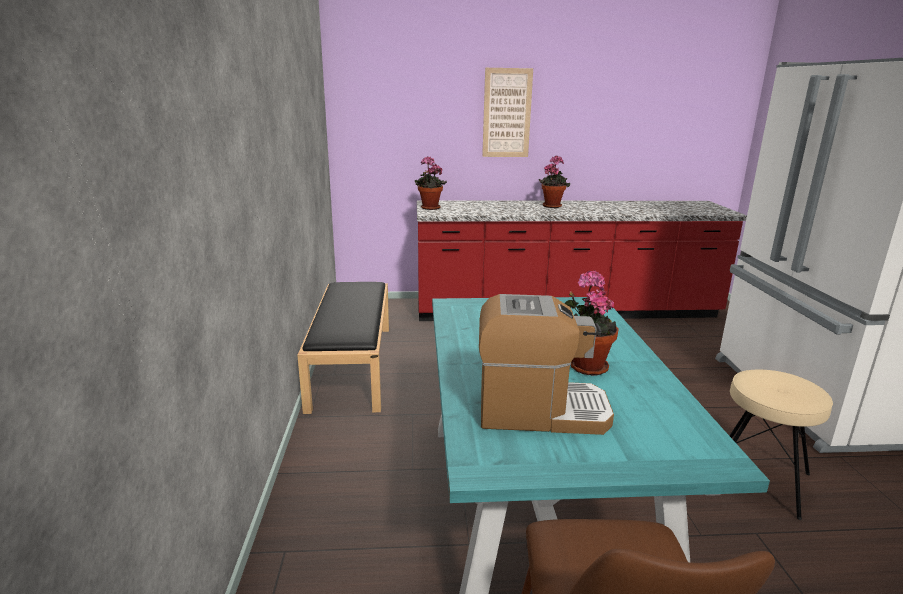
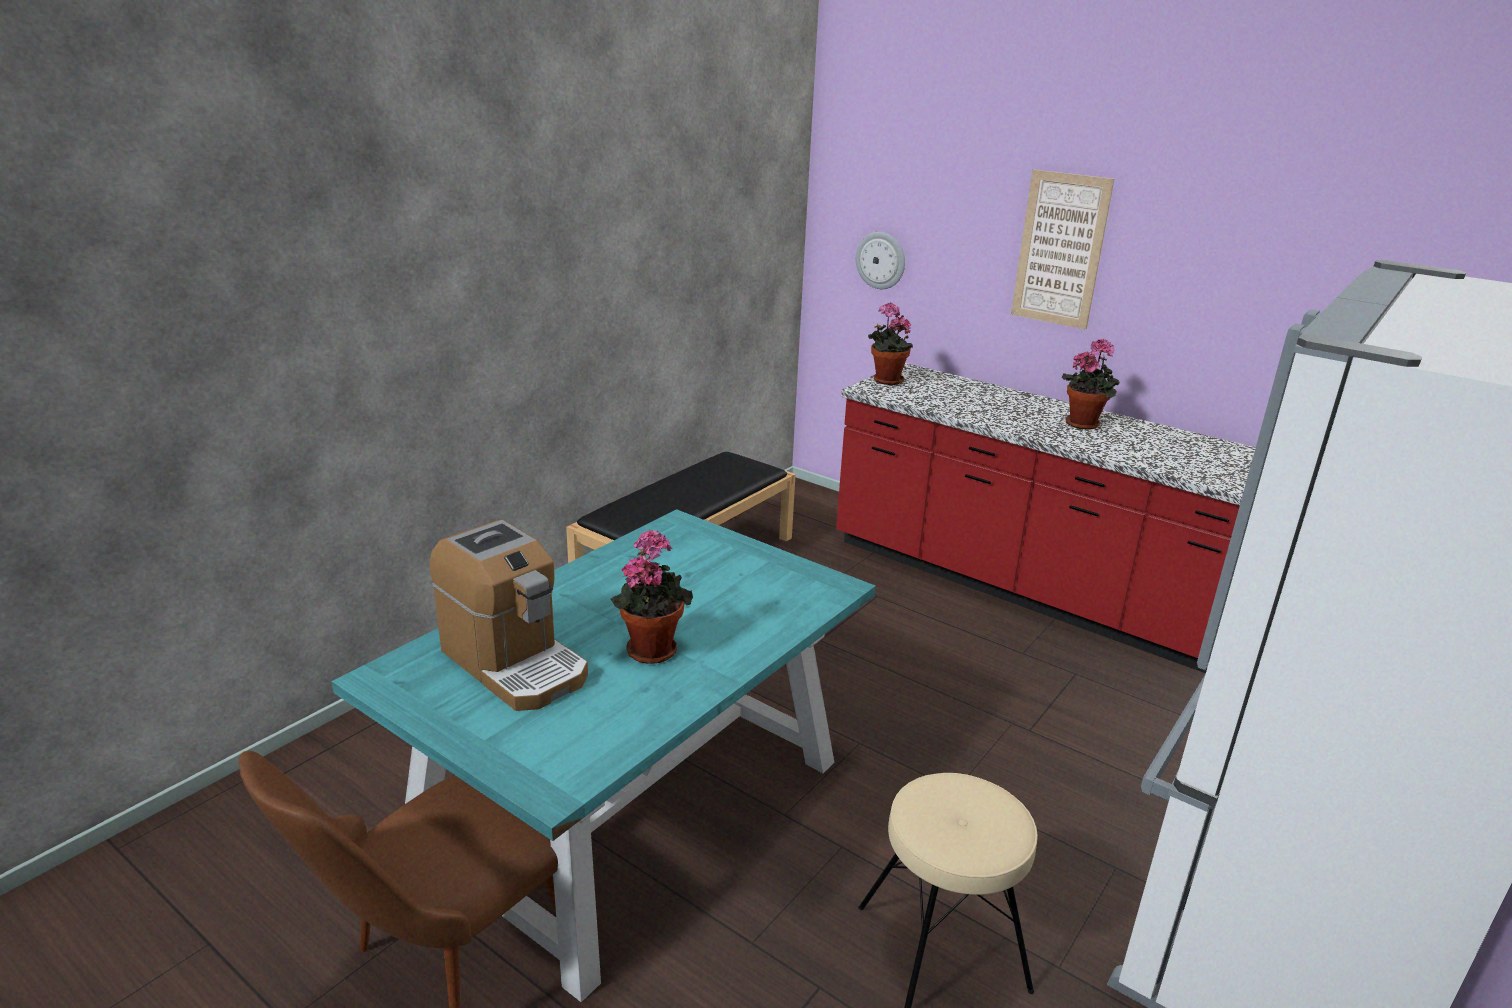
camera: 40 degrees right, 5 degrees up
(389, 137) = (881, 260): none -> wall clock

